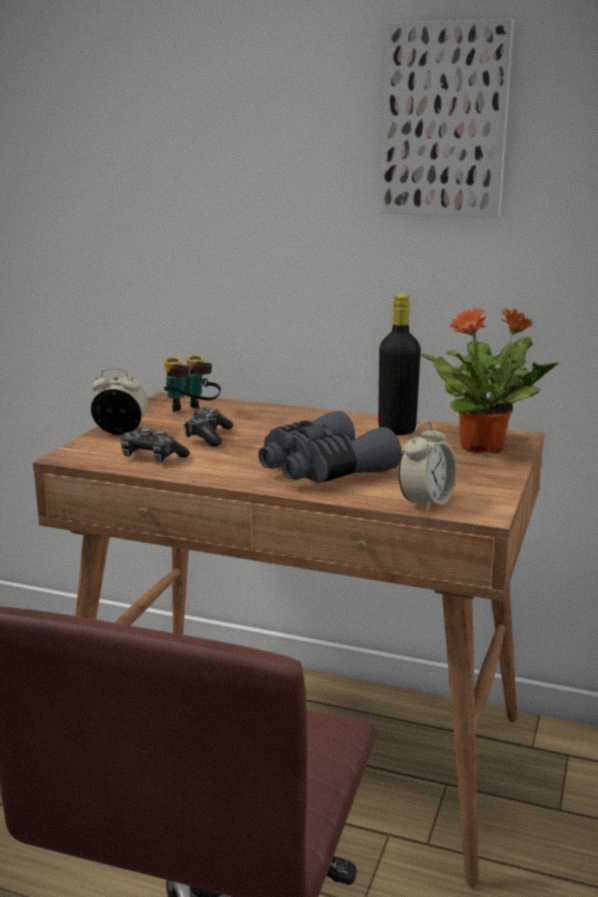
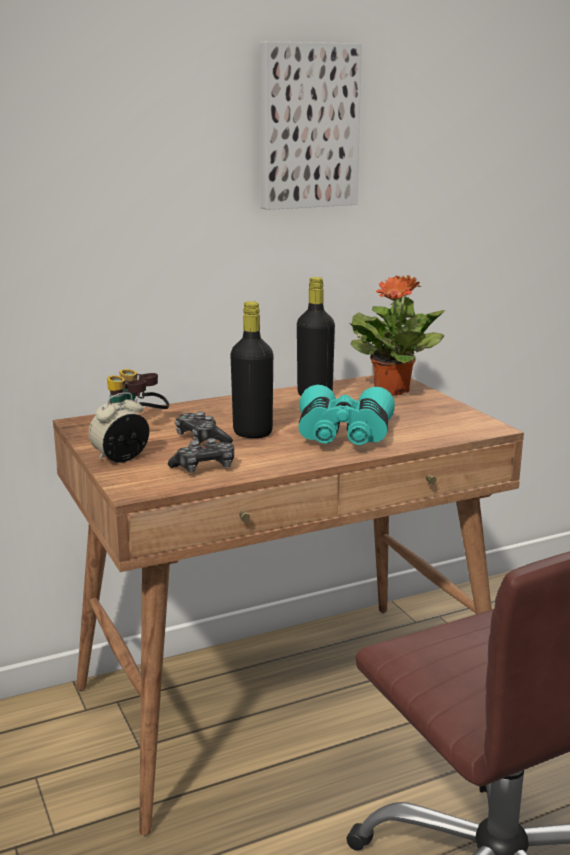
camera: 45 degrees left, 0 degrees up
(257, 444) = (252, 433): none -> black bottle
(322, 470) = (344, 435): grey binoculars -> turquoise binoculars
(426, 502) = (451, 433): alarm clock -> none

